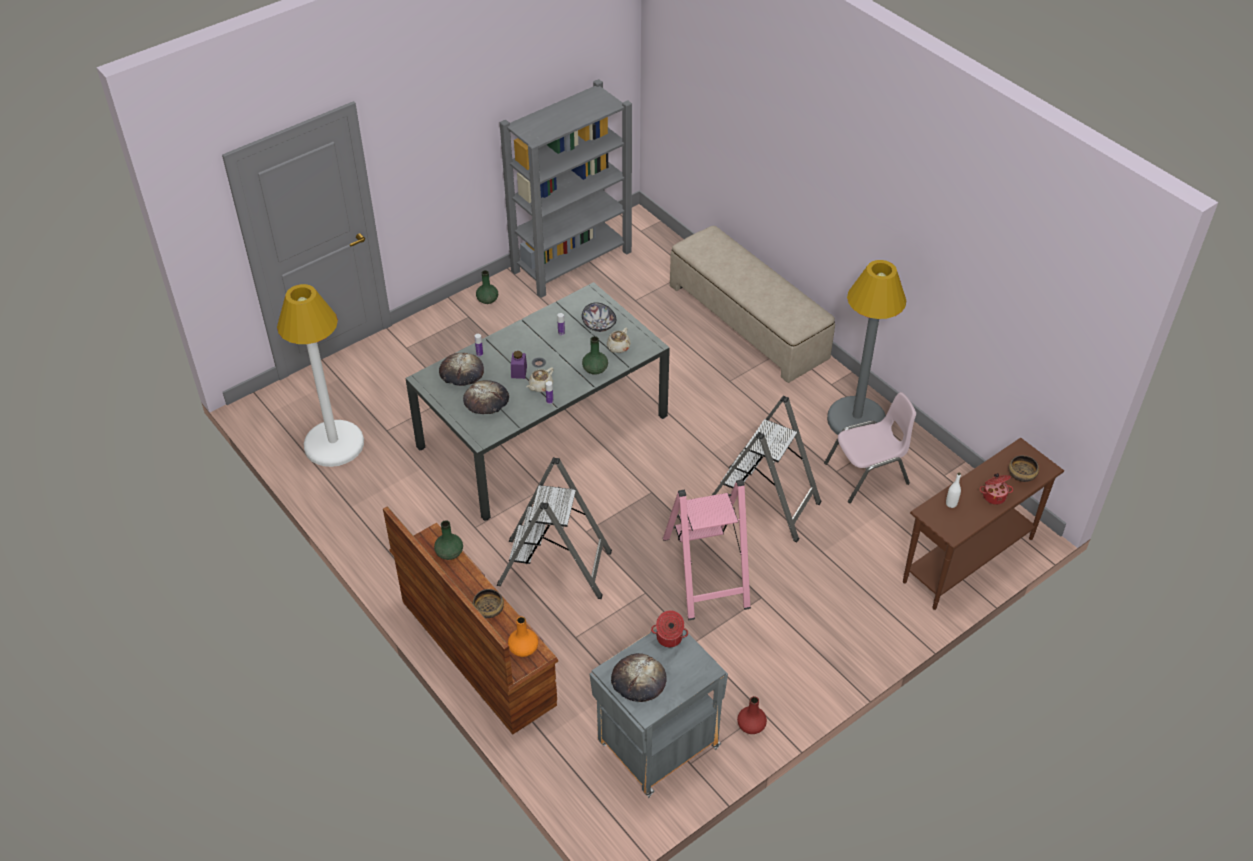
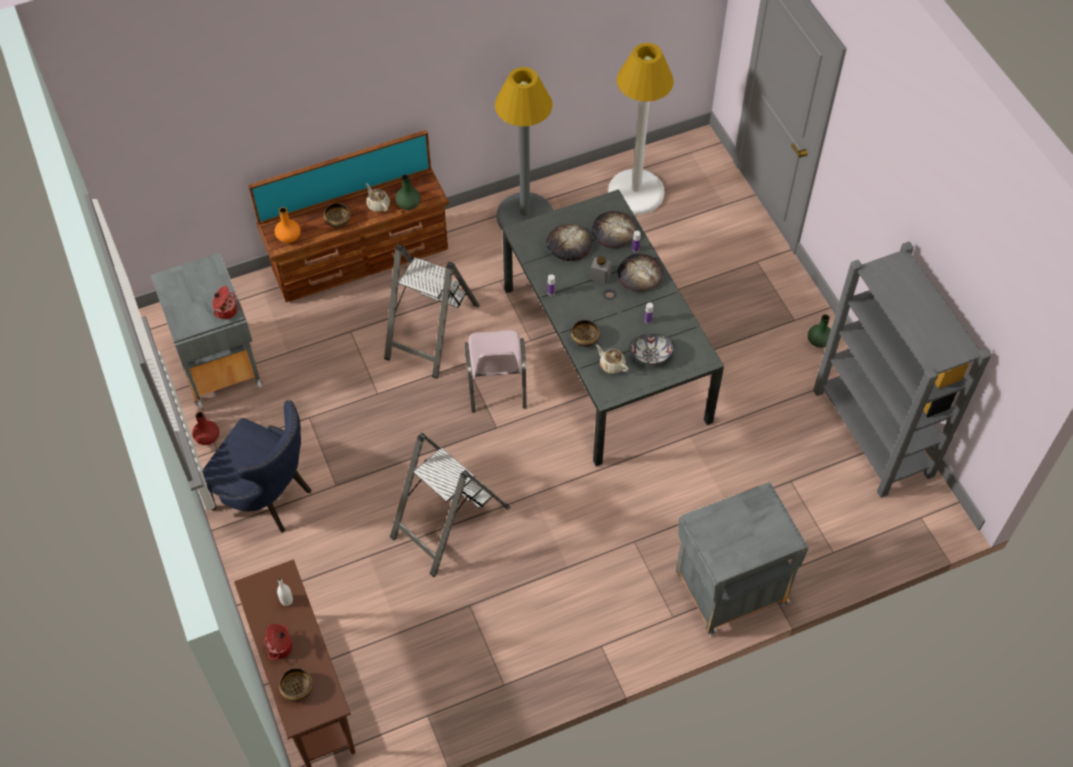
camera: 105 degrees right, 10 degrees up
(519, 372) = (600, 276): purple jar -> grey jar
(540, 386) = (574, 289): beige teapot -> beige teapot (378, 204)
(595, 369) = (585, 338): green vase -> bowl
(638, 680) = (196, 280): bread -> bread (640, 274)
(705, 573) = (381, 447): pink step ladder -> none
(749, 321) = (729, 590): beige bench -> grey cart
(797, 649) = (267, 497): none -> blue chair
(856, 420) = (538, 653): grey floor lamp -> grey floor lamp (525, 217)
(867, 474) = (455, 635): pink chair -> pink chair (496, 382)

